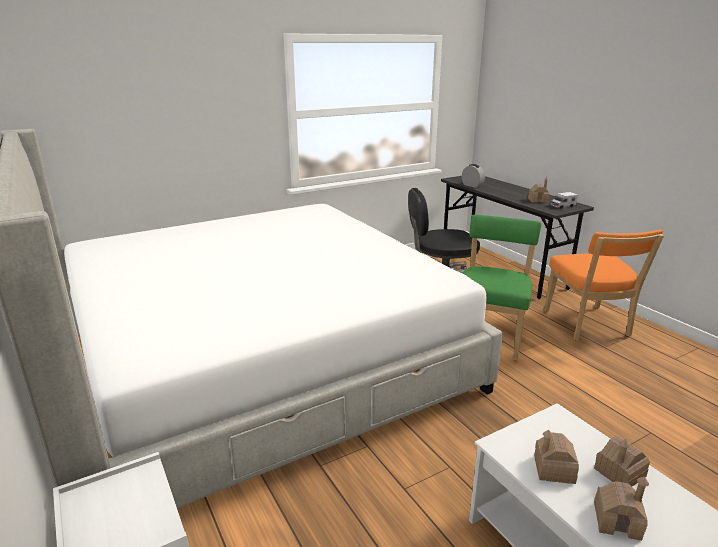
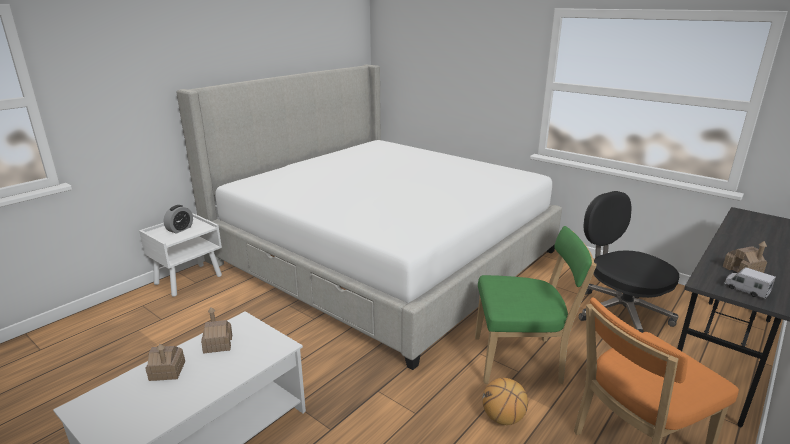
camera: 70 degrees right, 0 degrees up
(472, 185) = (735, 226): alarm clock -> alarm clock (180, 229)
(559, 364) = (503, 418): none -> basketball
(619, 473) = (216, 374): toy house -> none

